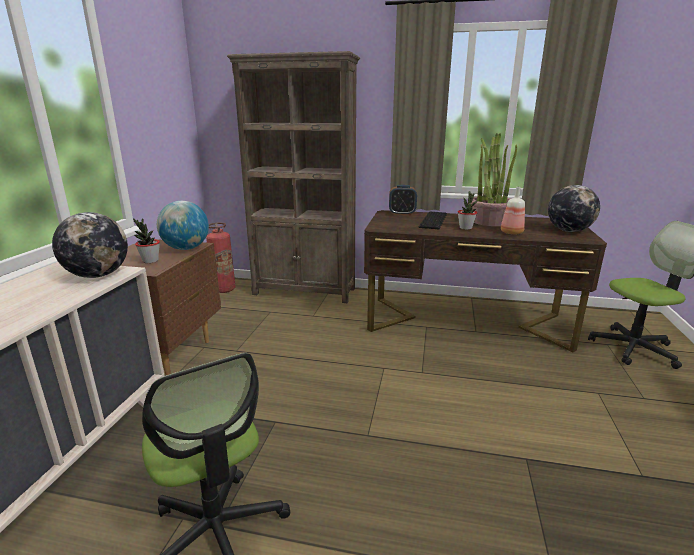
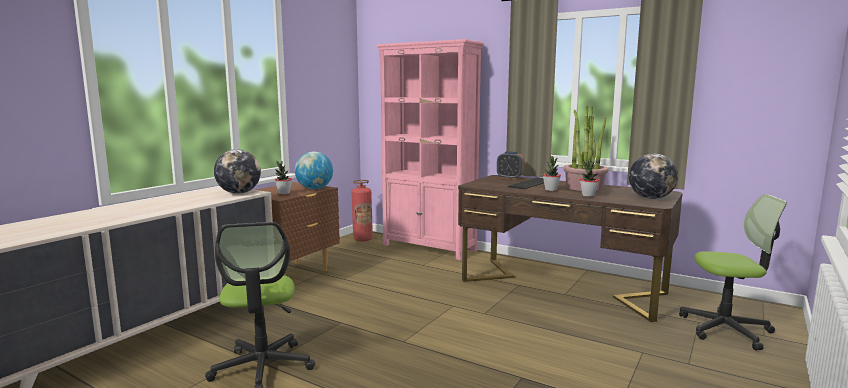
camera: 20 degrees right, 10 degrees down
(305, 291) = (429, 248): brown bookcase -> pink bookcase
(511, 232) = (588, 195): bottle -> potted plant

